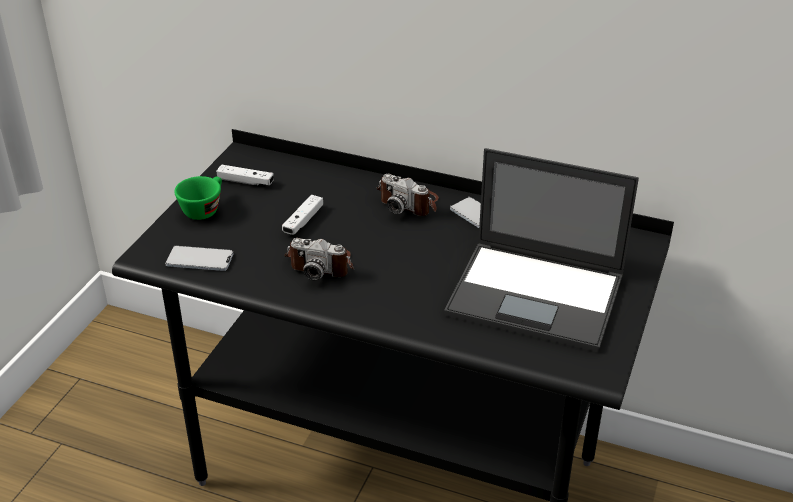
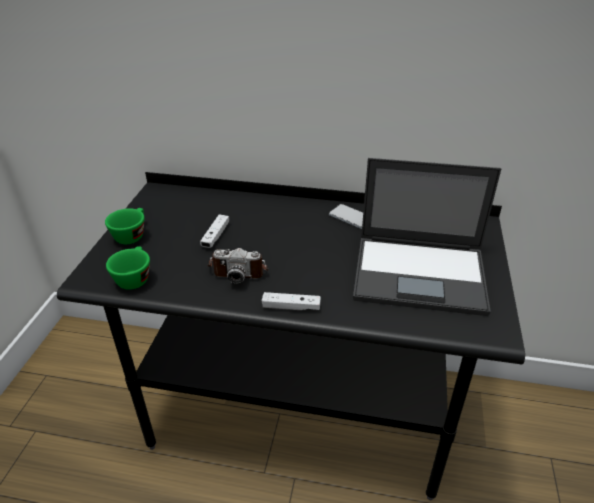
camera: 10 degrees left, 0 degrees up
(199, 259) = (134, 277): phone -> green cup
(245, 181) = (162, 210): white game controller -> white game controller (291, 307)
(409, 202) = (296, 212): camera -> none

